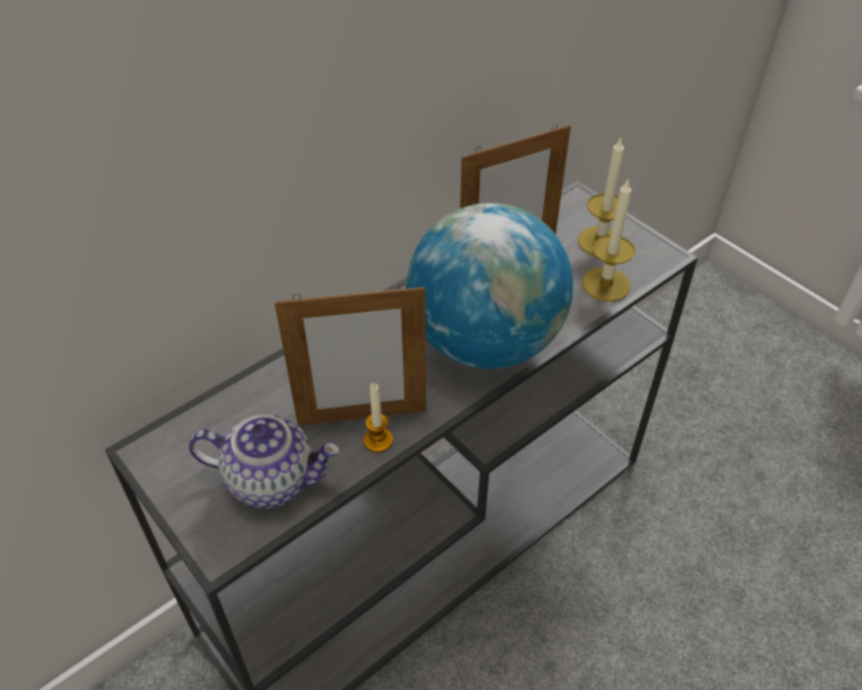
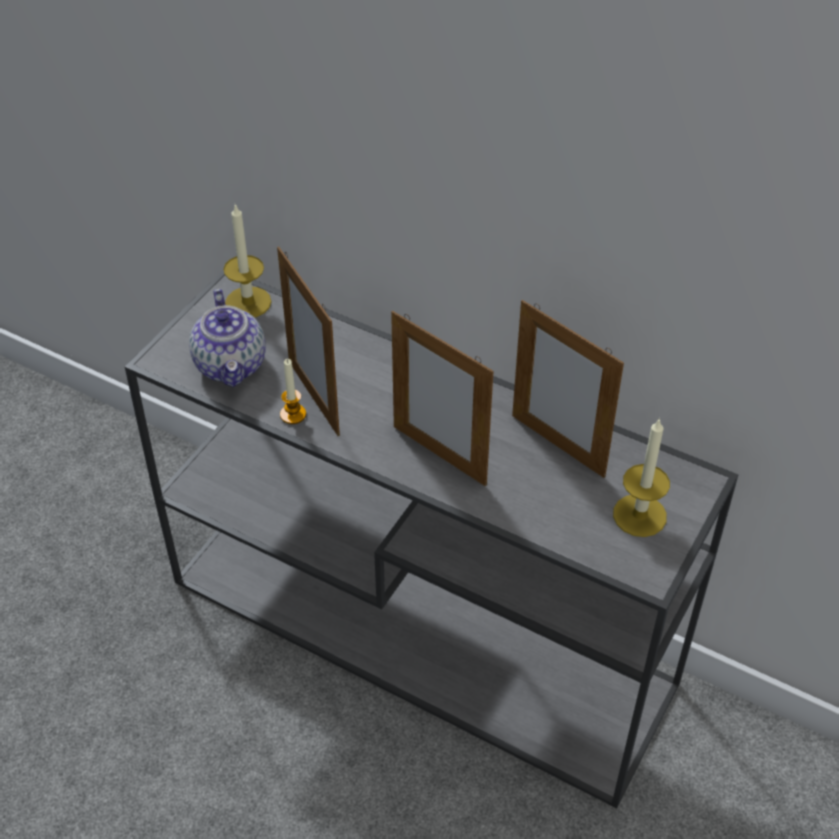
camera: 70 degrees right, 0 degrees up
(485, 342) = (439, 455): globe -> picture frame
(605, 284) = (571, 532): candle -> candle (248, 302)

